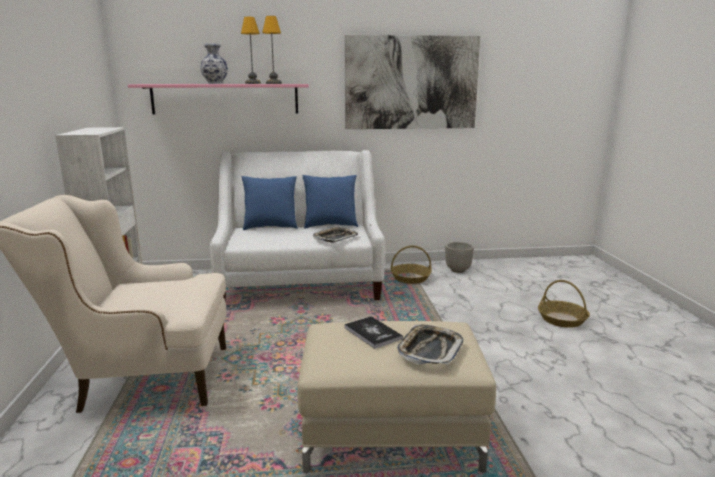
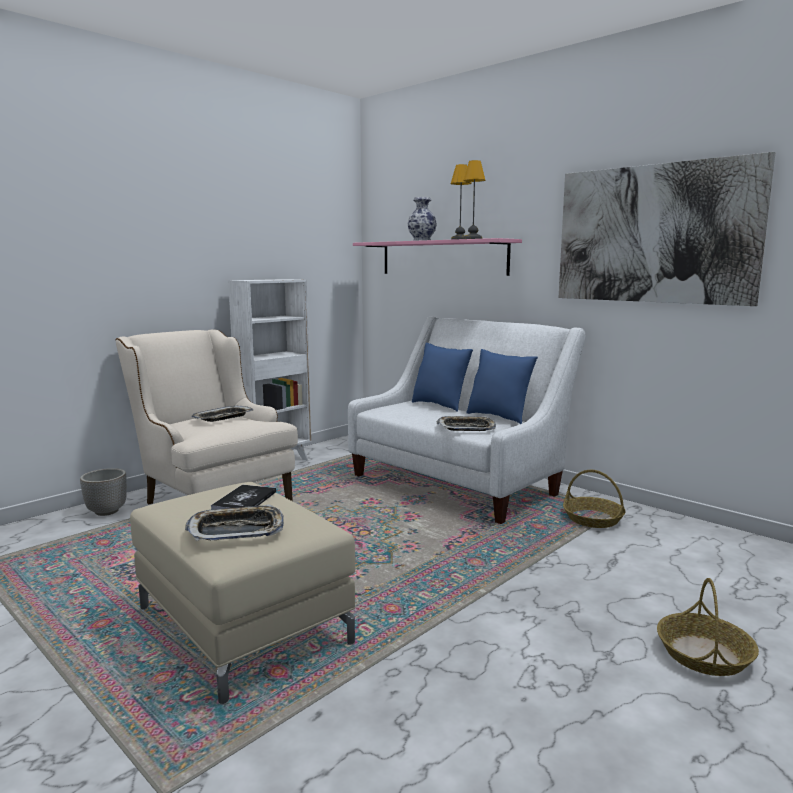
camera: 50 degrees right, 5 degrees down
(159, 286) = (223, 418): none -> tray
(457, 270) = (684, 534): planter -> planter (107, 511)

